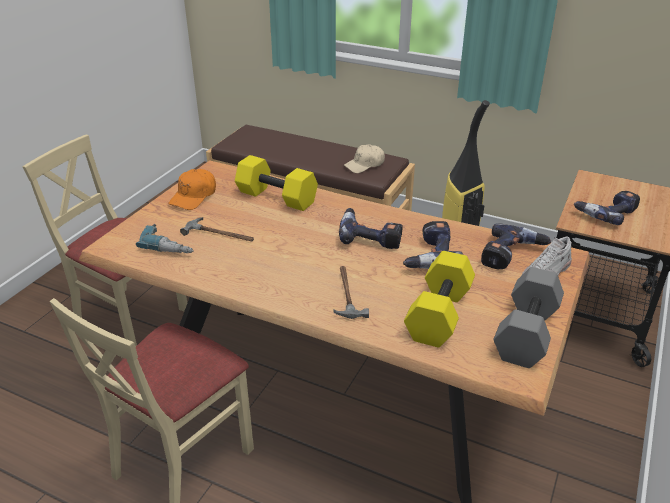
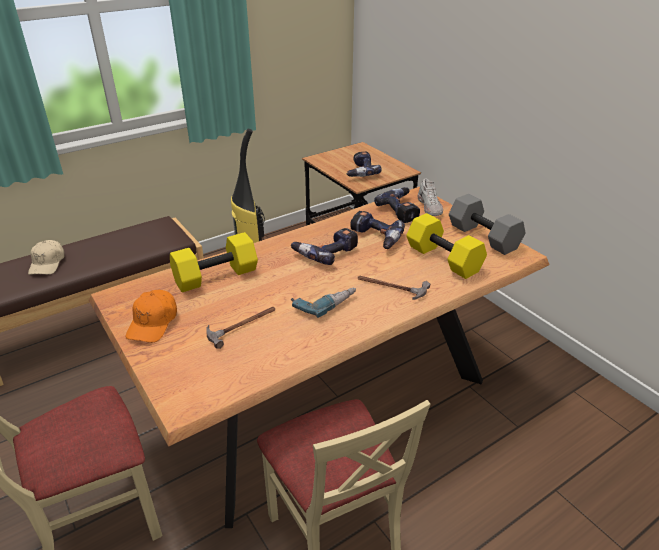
camera: 60 degrees left, 0 degrees up
(170, 245) = (228, 362): power drill -> power drill (324, 302)
(194, 196) = (153, 323): orange cap -> orange cap turned 45 degrees clockwise
(364, 165) = (150, 237): beige cap -> beige cap (48, 263)

